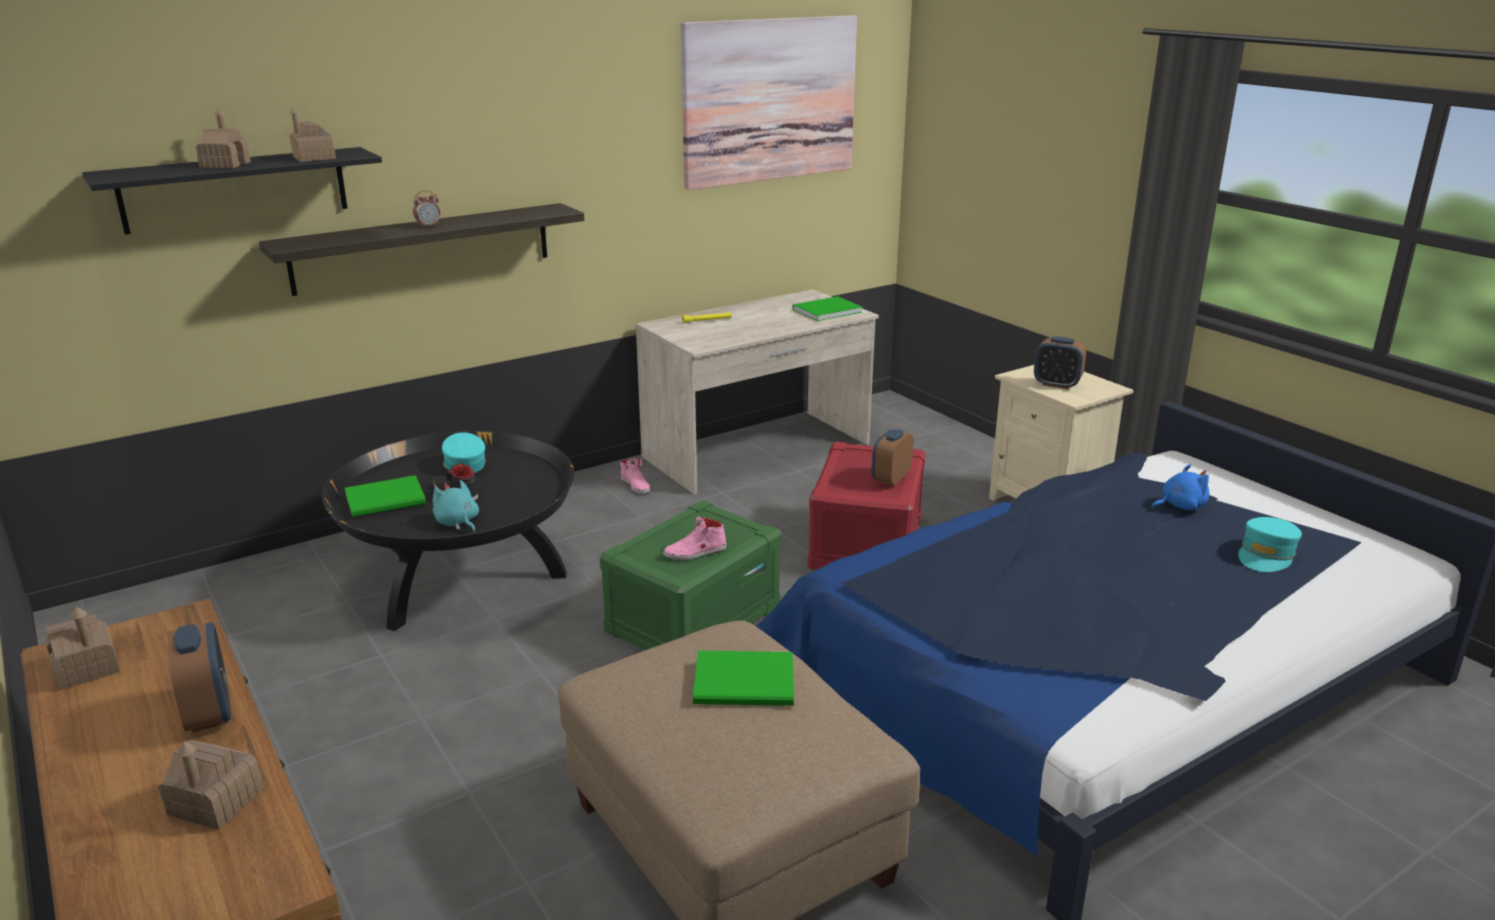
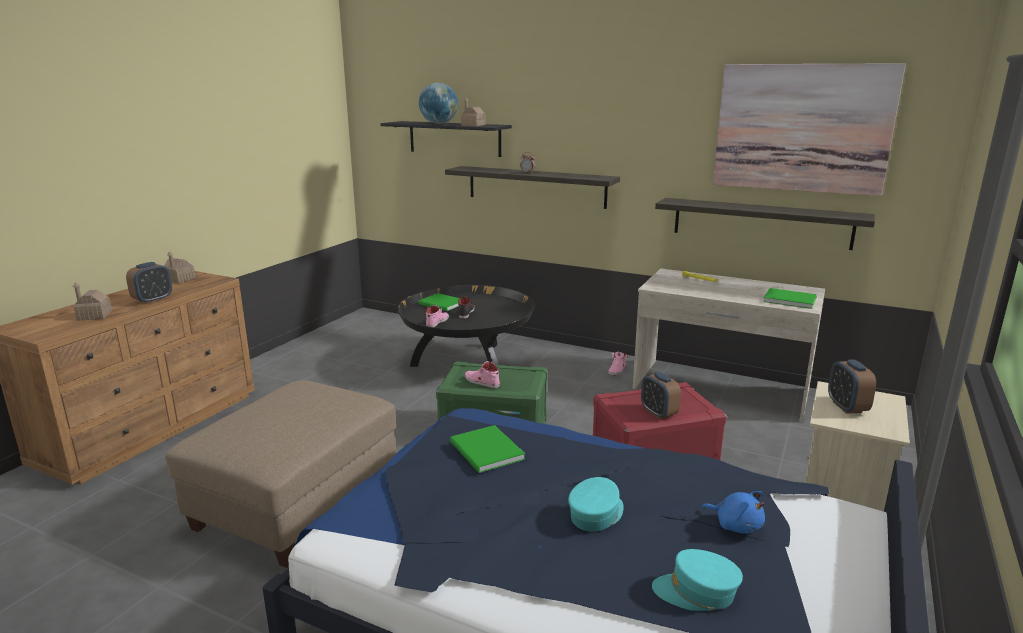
camera: 60 degrees right, 5 degrees down
(225, 165) = (439, 123): toy house -> globe
(457, 523) = (437, 322): turquoise plush toy -> pink shoe
(464, 464) = (497, 306): turquoise cap -> turquoise cap (596, 514)
(741, 228) = (761, 223): none -> shelf
(747, 683) = (310, 414): green book -> green book (486, 452)
(891, 479) = (658, 413): alarm clock -> alarm clock turned 120 degrees counterclockwise

